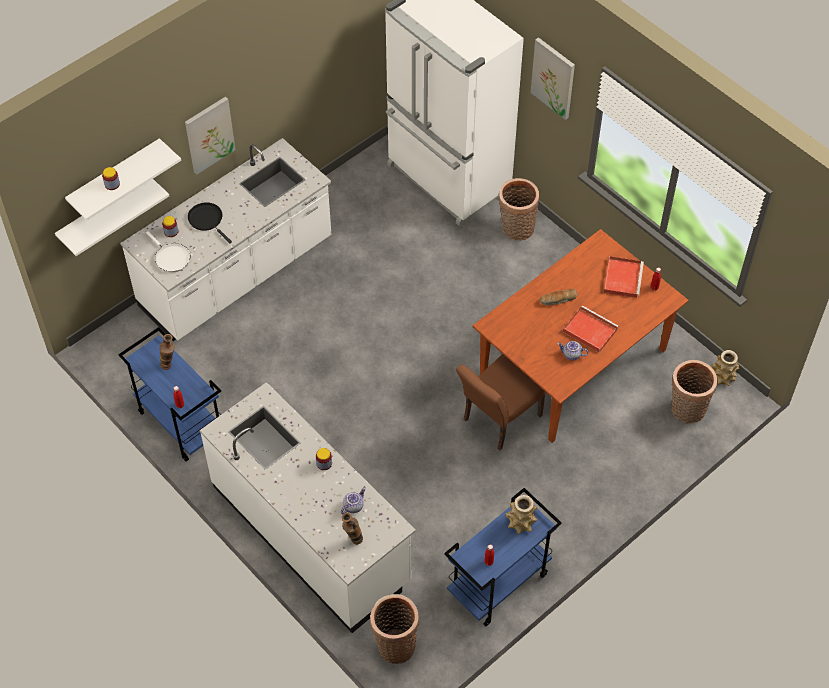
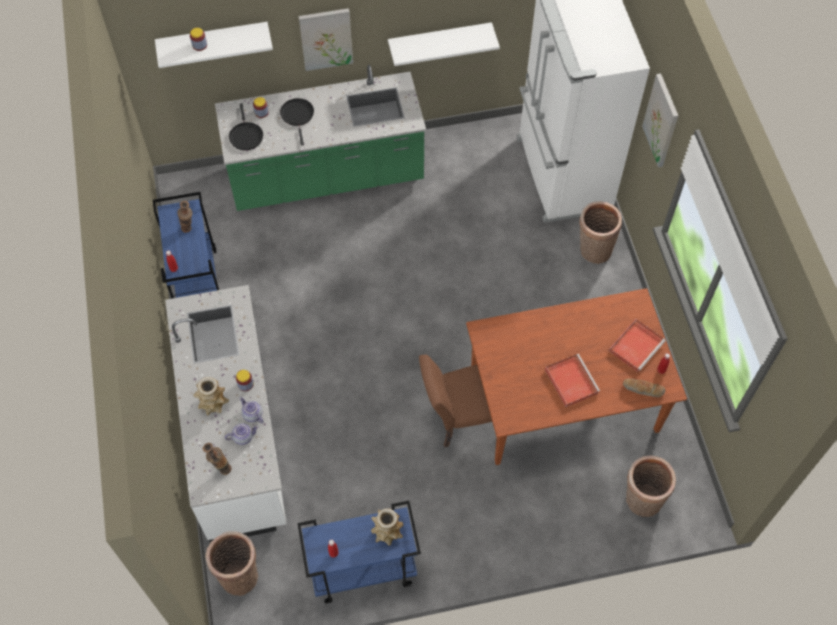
camera: 30 degrees right, 5 degrees up
(104, 212) = (199, 69): white shelf -> white shelf (439, 40)
(171, 258) = (245, 136): white frying pan -> black frying pan
(237, 274) = (326, 176): white counter -> green counter
(558, 300) = (561, 337): bread -> bread (643, 390)
(571, 355) = (538, 396): teapot -> teapot (252, 415)
(722, 377) = (698, 485): vase -> vase (213, 403)

